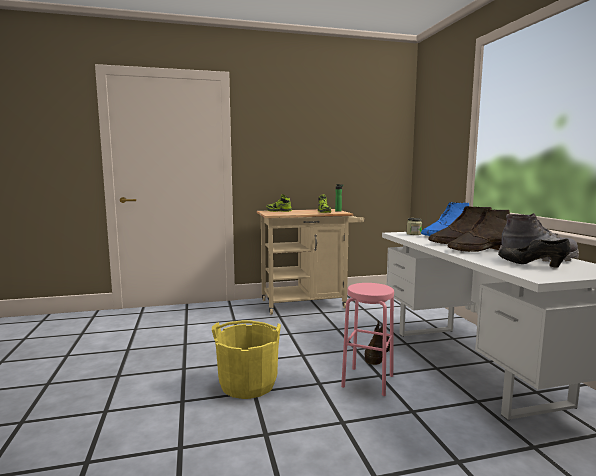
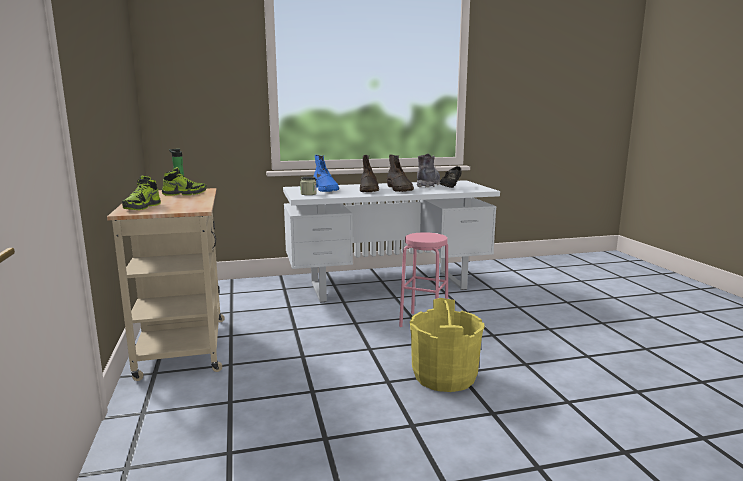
camera: 90 degrees left, 5 degrees up
(378, 352) = (363, 314): brown boot -> none

